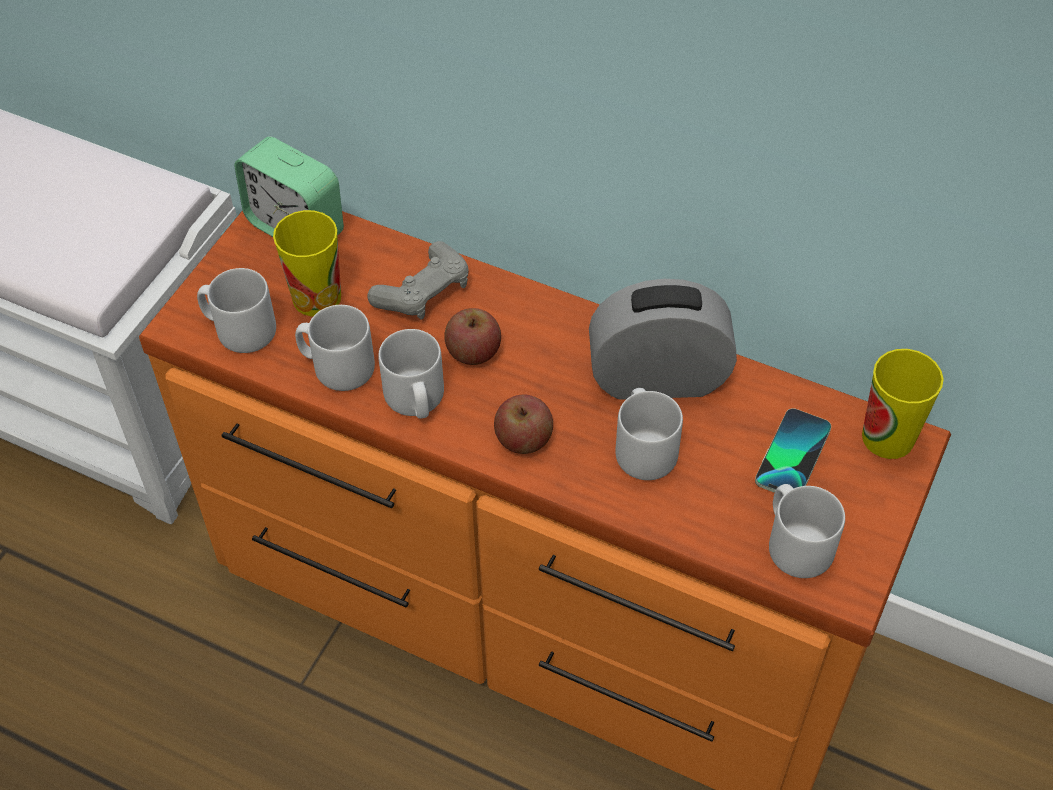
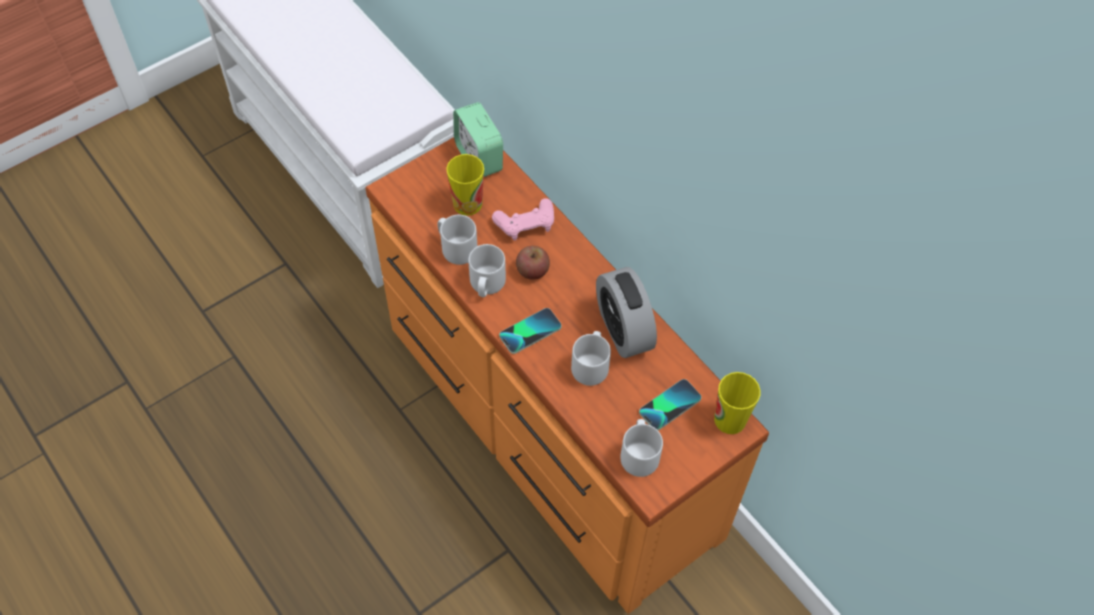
camera: 25 degrees right, 5 degrees up
(239, 329) = (418, 205): grey mug -> none
(423, 292) = (525, 224): grey game controller -> pink game controller
(523, 439) = (530, 331): apple -> phone
(658, 378) = (623, 329): alarm clock -> alarm clock turned 135 degrees counterclockwise

